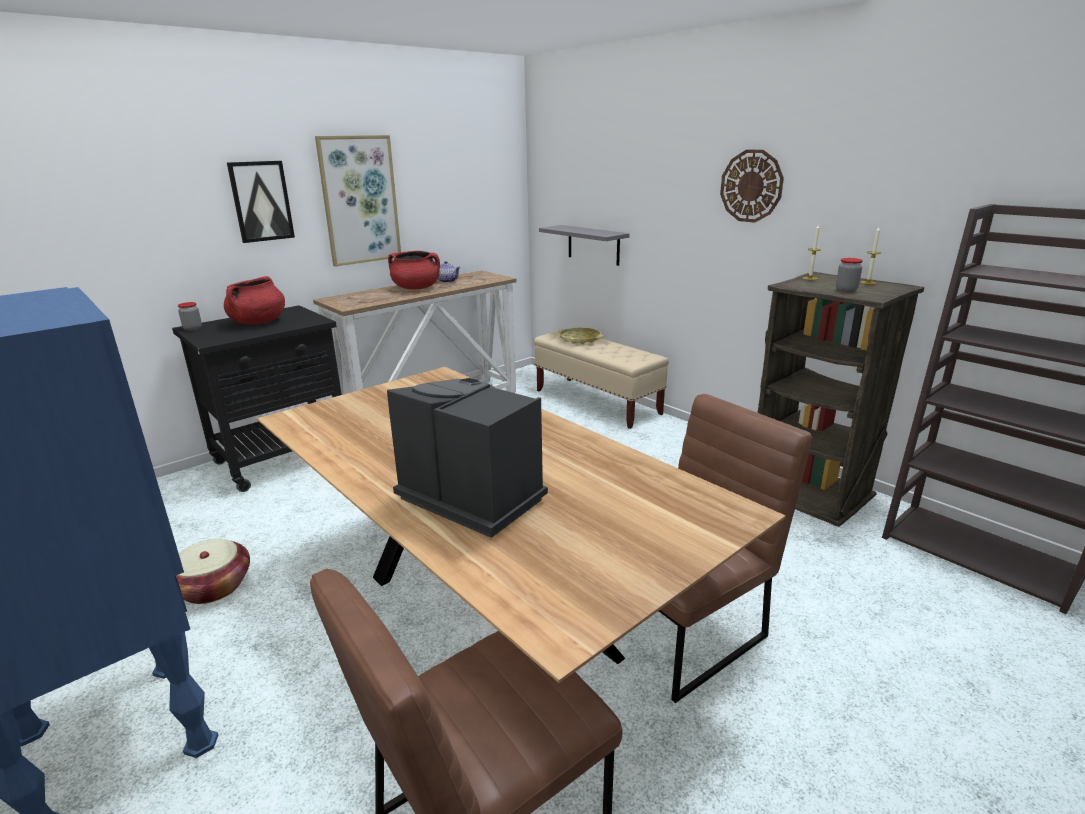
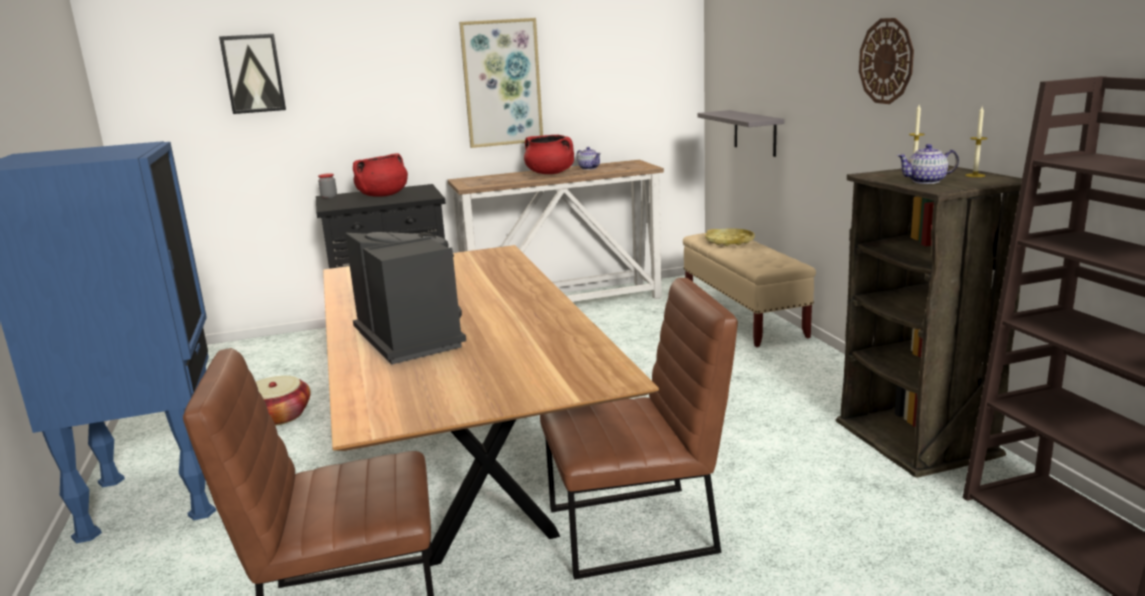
camera: 25 degrees right, 5 degrees down
(261, 201) = (404, 84): picture -> picture (253, 73)
(846, 290) = (926, 181): jar -> teapot

